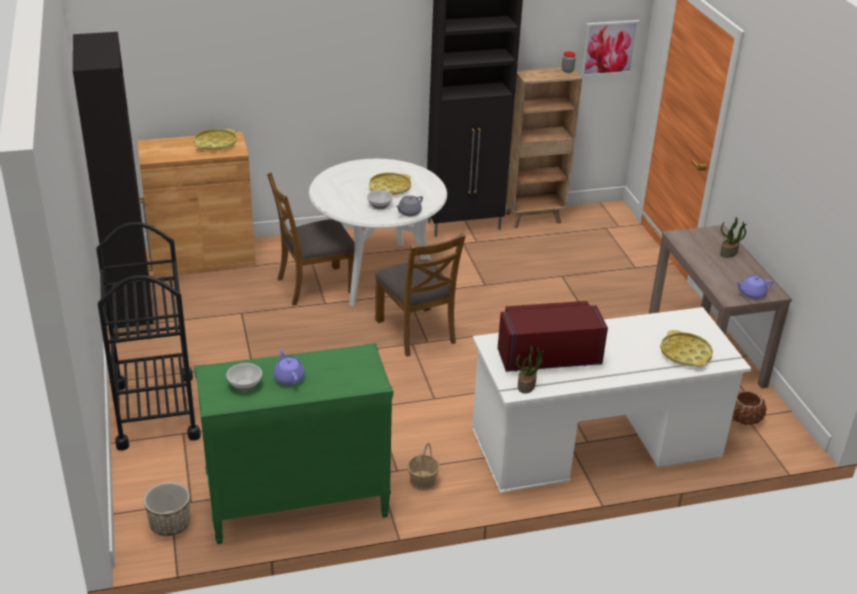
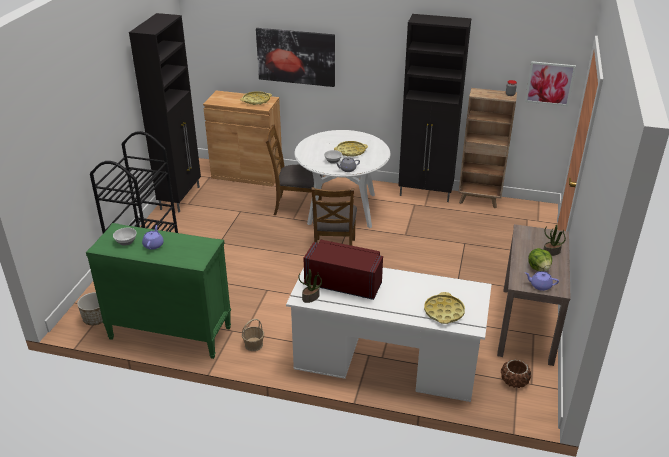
camera: 30 degrees right, 0 degrees up
(265, 68) = (296, 57): none -> picture
(733, 274) = (539, 268): none -> lettuce

